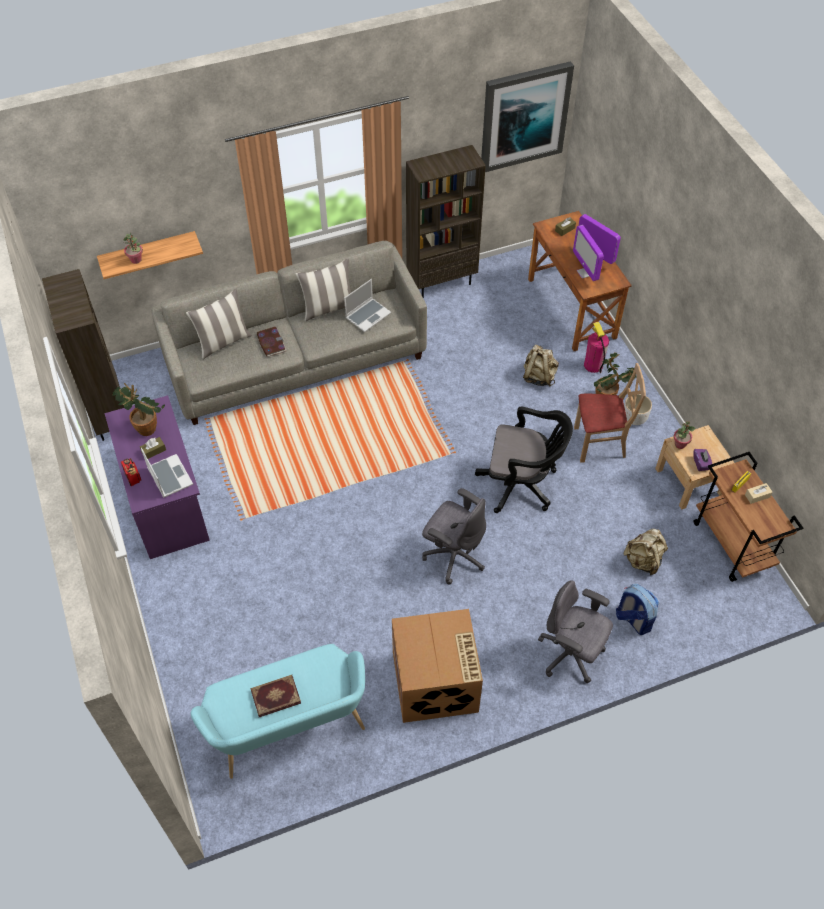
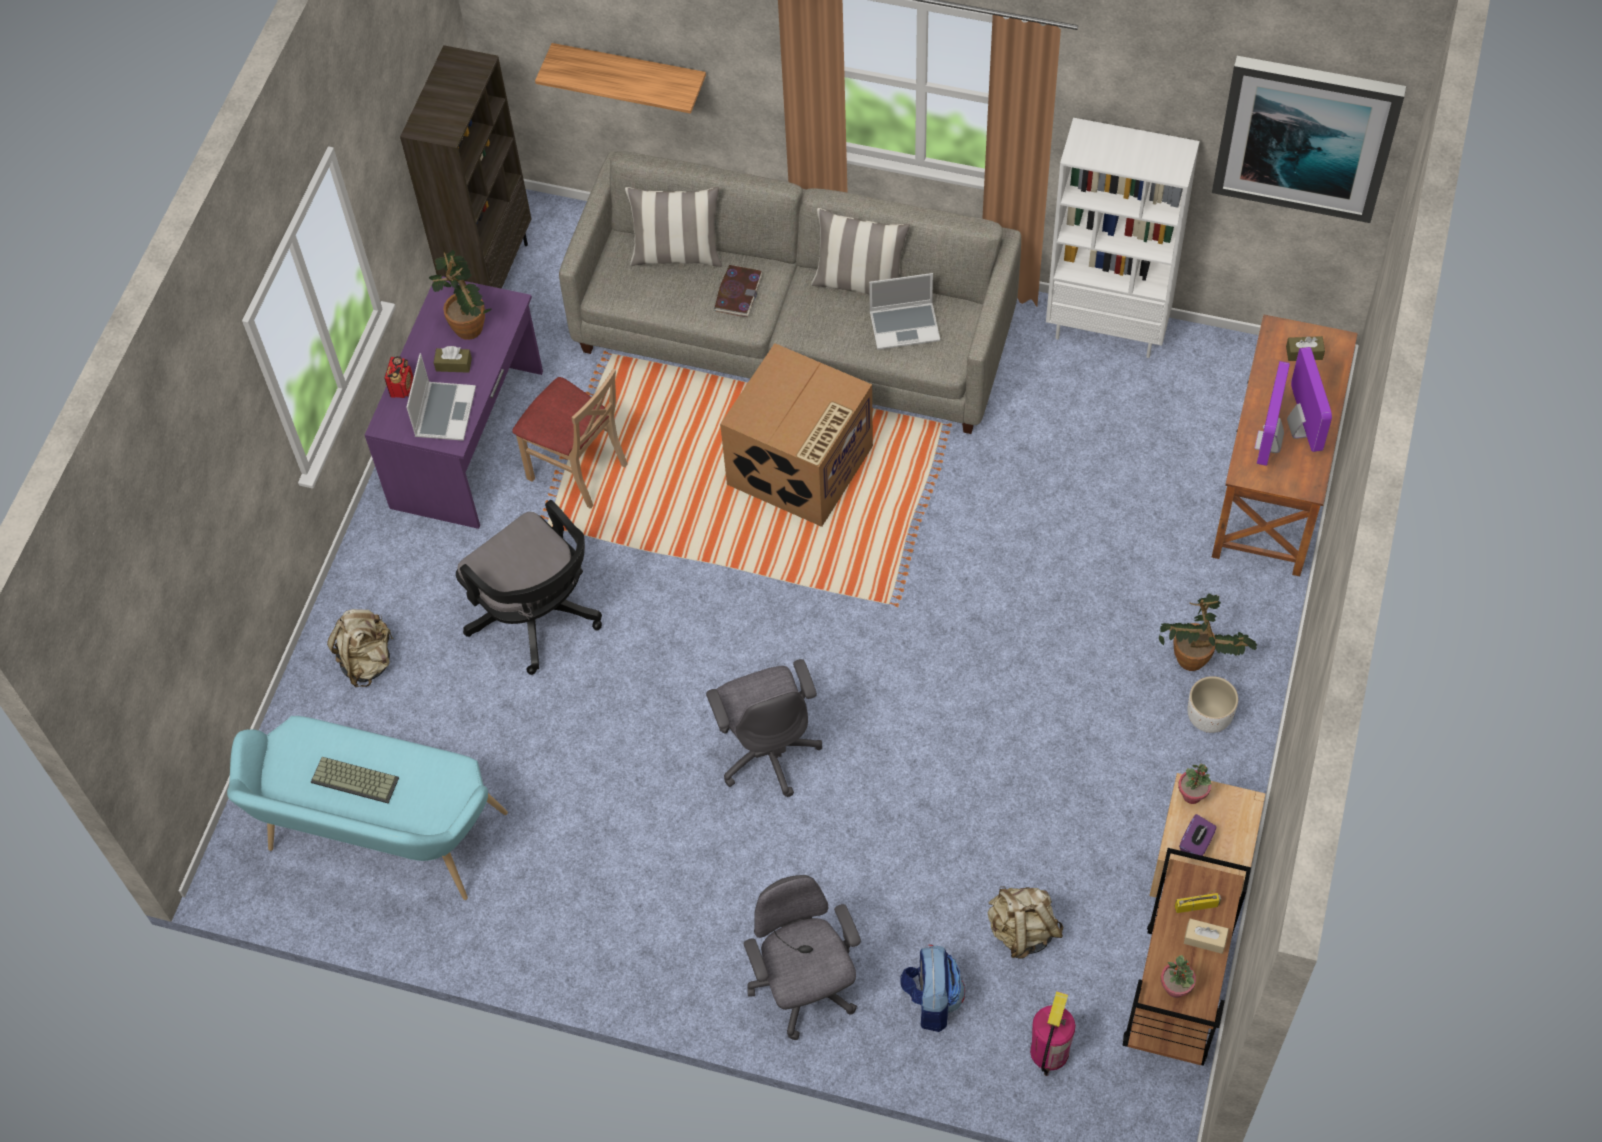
camera: 40 degrees right, 5 degrees up
(136, 260) = (595, 76): potted plant -> potted plant (1175, 988)
(275, 695) = (356, 779): book -> keyboard
(436, 683) = (600, 903): cardboard box -> cardboard box (800, 467)
(442, 282) = (1108, 329): brown bookcase -> white bookcase
(521, 484) = (949, 710): black office chair -> black office chair (538, 618)
(538, 376) = (1121, 565): beige backpack -> beige backpack (367, 660)
(593, 365) = (1222, 597): fire extinguisher -> fire extinguisher (1049, 1051)
(599, 443) = (1119, 722): beige chair -> beige chair (578, 469)

